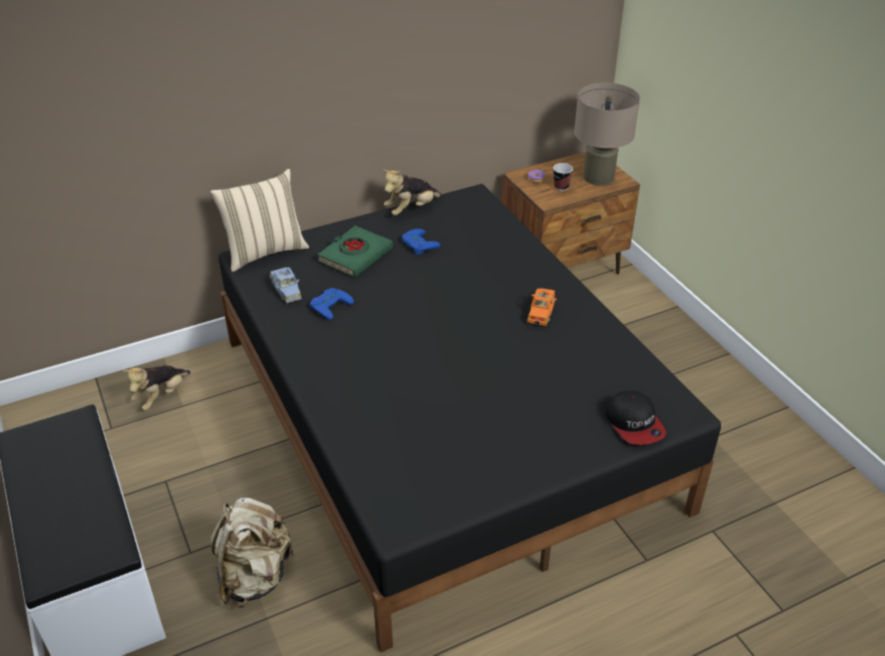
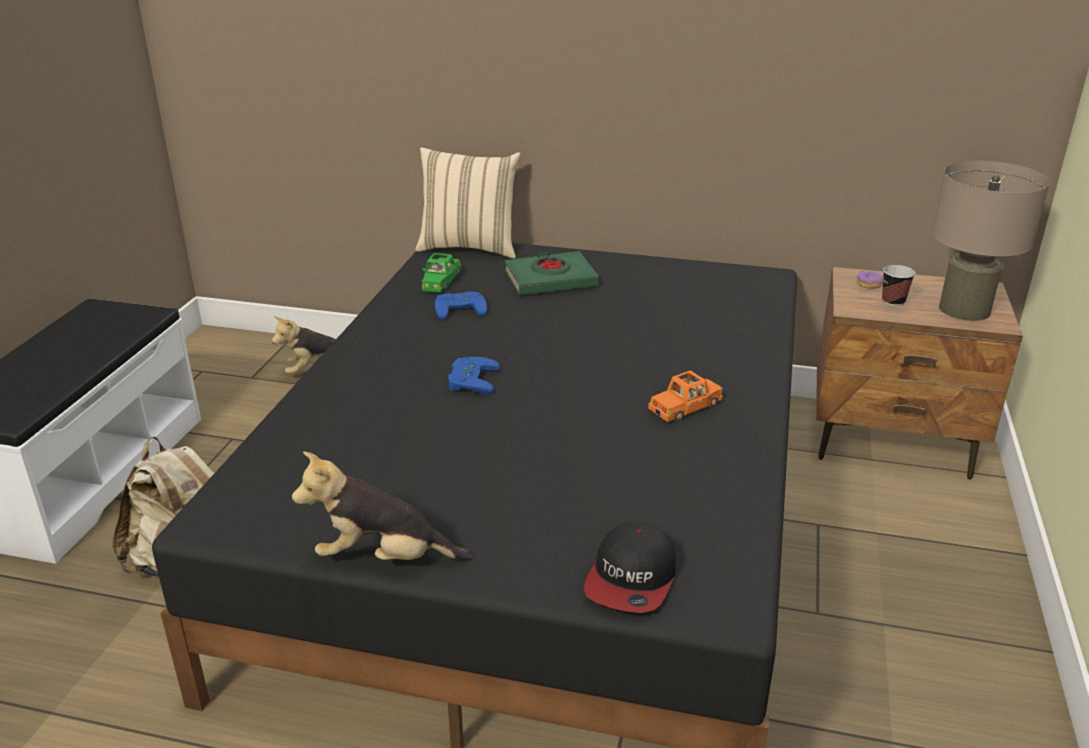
camera: 40 degrees right, 10 degrees down
(286, 289) = (441, 281): blue toy car -> green toy car
(411, 209) = (671, 264): plush toy -> plush toy (383, 558)
(417, 245) = (631, 294): blue game controller -> blue game controller (469, 380)

